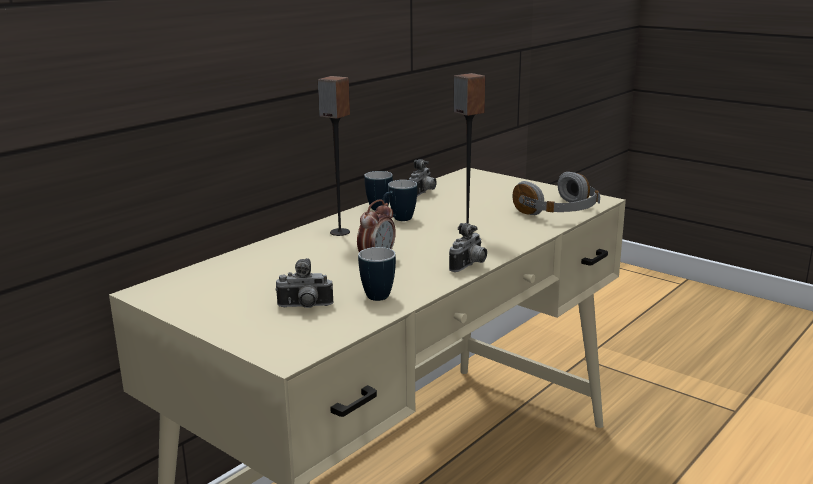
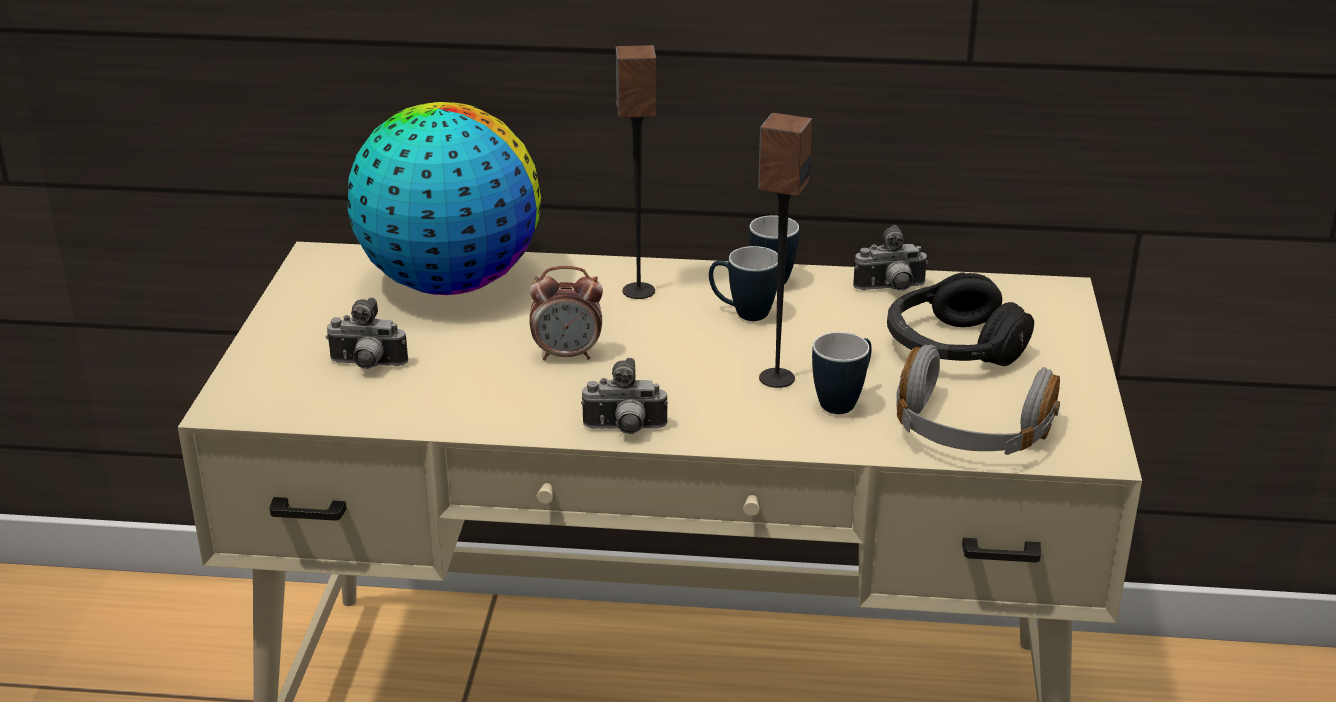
camera: 55 degrees right, 10 degrees up
(249, 267) = (450, 283): none -> globe
(305, 307) = (367, 365): camera -> camera turned 45 degrees counterclockwise
(376, 294) = (454, 396): mug -> mug (844, 402)
(487, 197) = (952, 347): none -> black headphones

